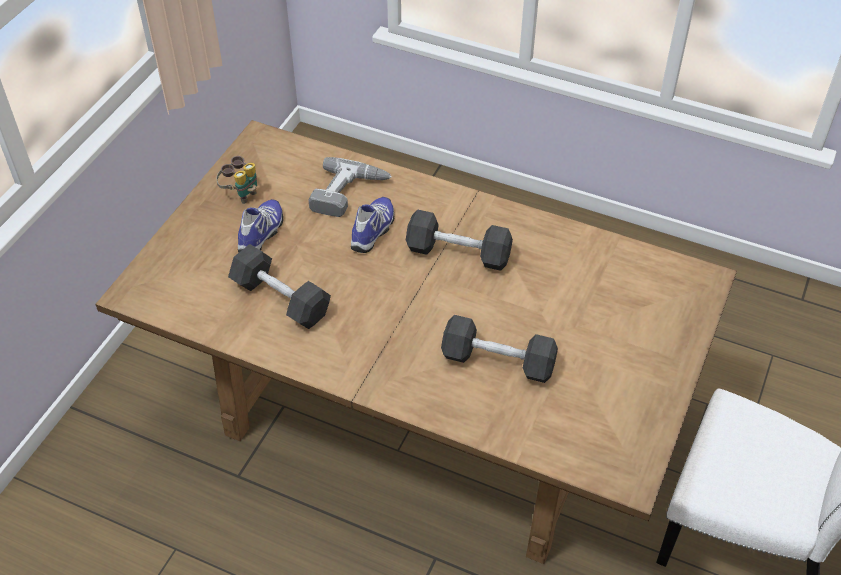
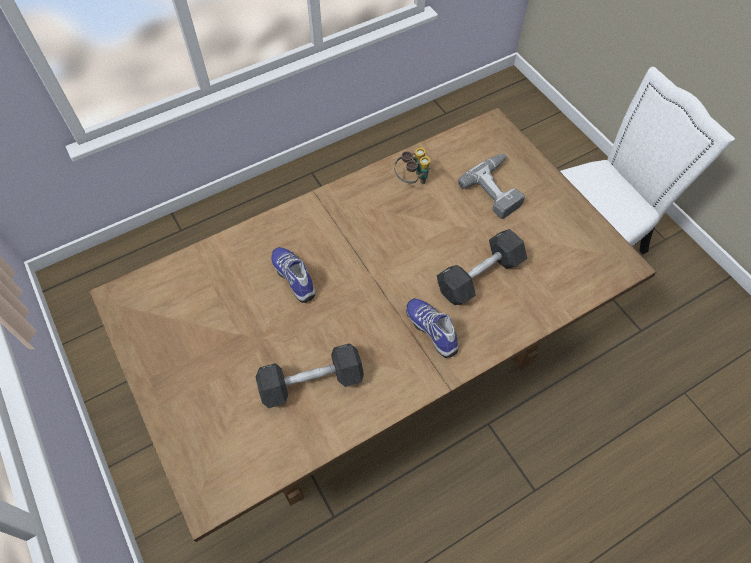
camera: 55 degrees left, 10 degrees up
(241, 193) = (168, 346): binoculars -> binoculars (412, 180)
(262, 234) = (229, 356): shoe -> shoe (433, 329)
(349, 194) = (242, 271): power drill -> power drill (498, 188)
(458, 253) = (362, 238): black dumbbell -> none

